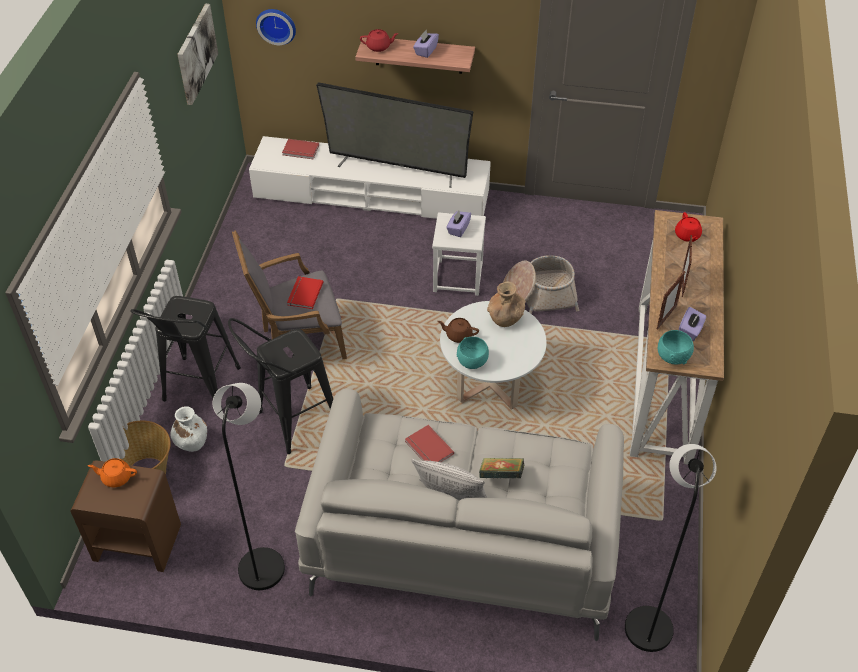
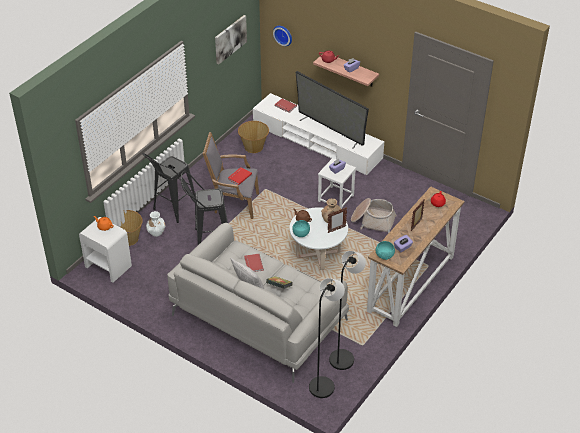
camera: 25 degrees right, 5 degrees down
(136, 542) = (108, 266): brown nightstand -> white nightstand
(264, 561) = (160, 294): black floor lamp -> black floor lamp (344, 356)
(275, 234) = (254, 147): none -> basket
(666, 318) = (395, 238): picture frame -> picture frame (336, 229)

